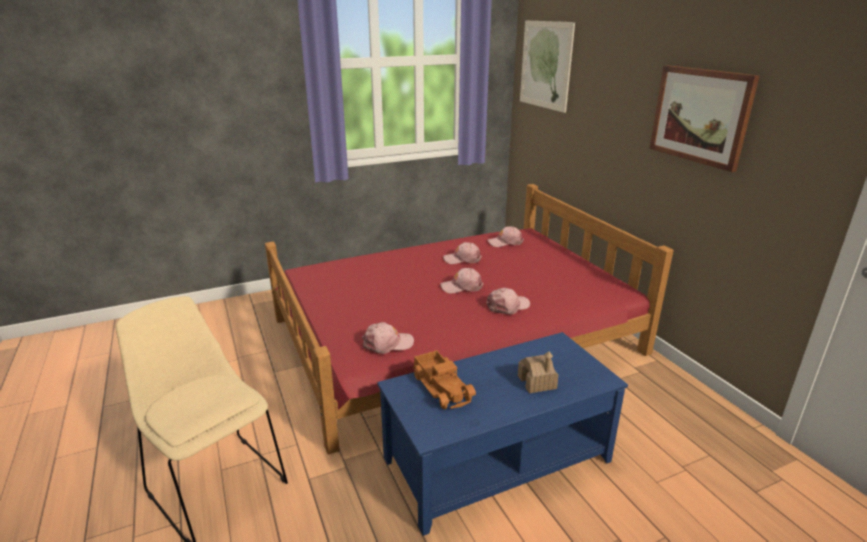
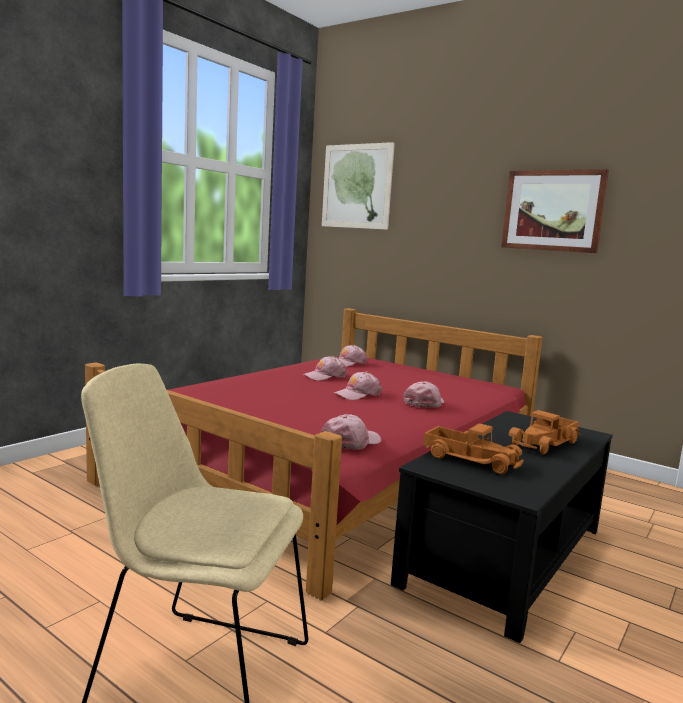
camera: 30 degrees left, 15 degrees down
(496, 458) = (503, 554): blue coffee table -> black coffee table
(537, 382) = (545, 443): toy house -> toy truck

